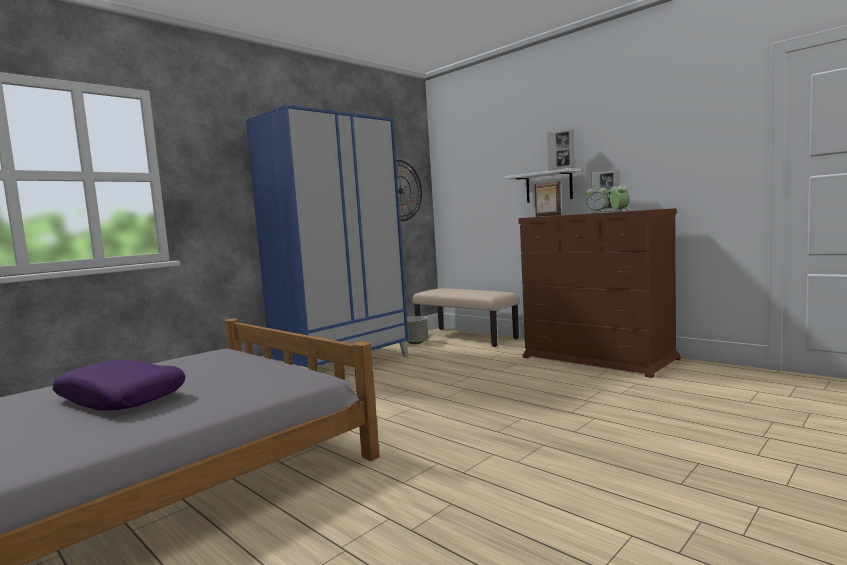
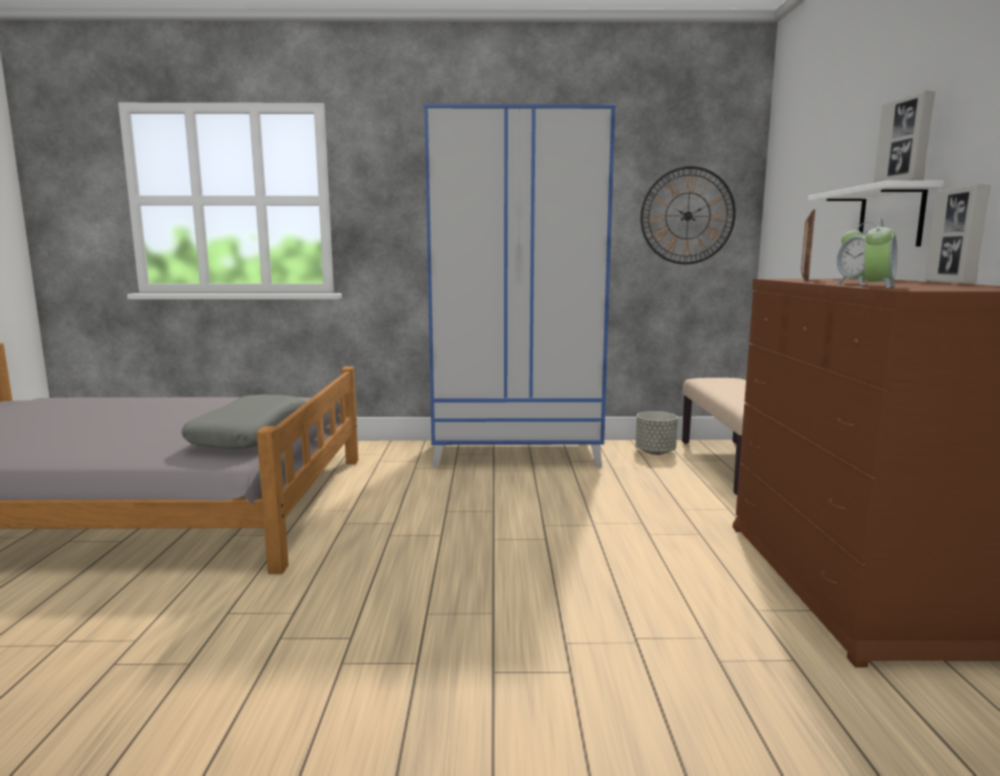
camera: 45 degrees right, 5 degrees up
(122, 398) = (139, 422): purple pillow -> none
(270, 372) = (251, 436): none -> grey pillow

